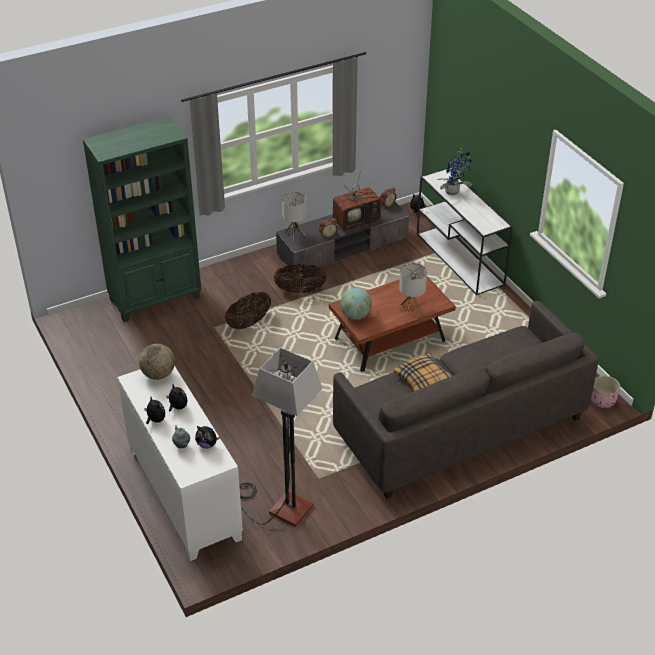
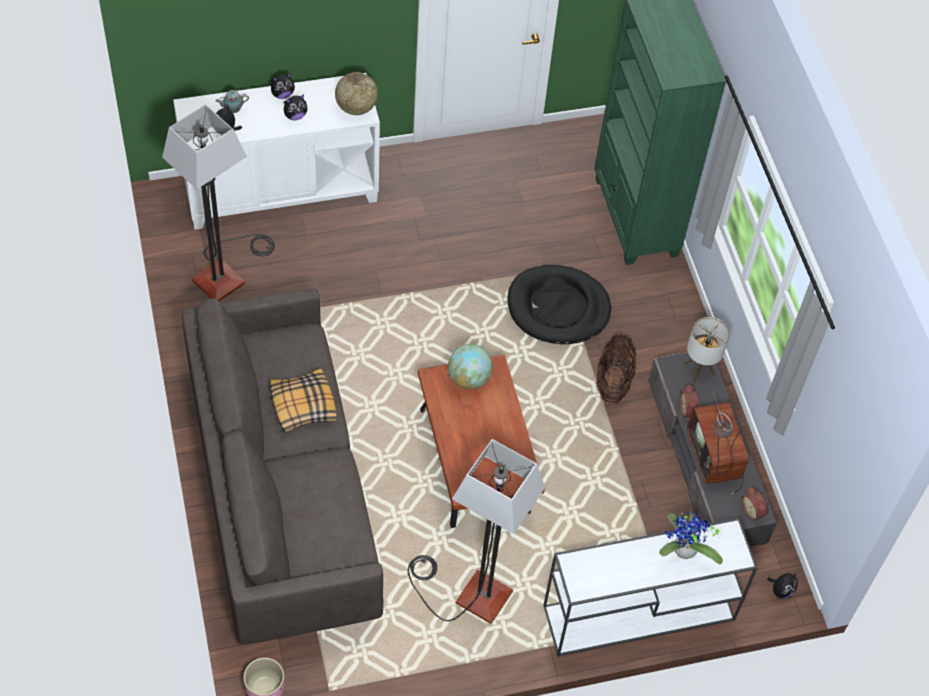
camera: 100 degrees right, 15 degrees up
(249, 322) = (558, 308): basket -> black dog bed
(411, 308) = (465, 448): table lamp -> none
(485, 327) = (468, 593): none -> floor lamp

